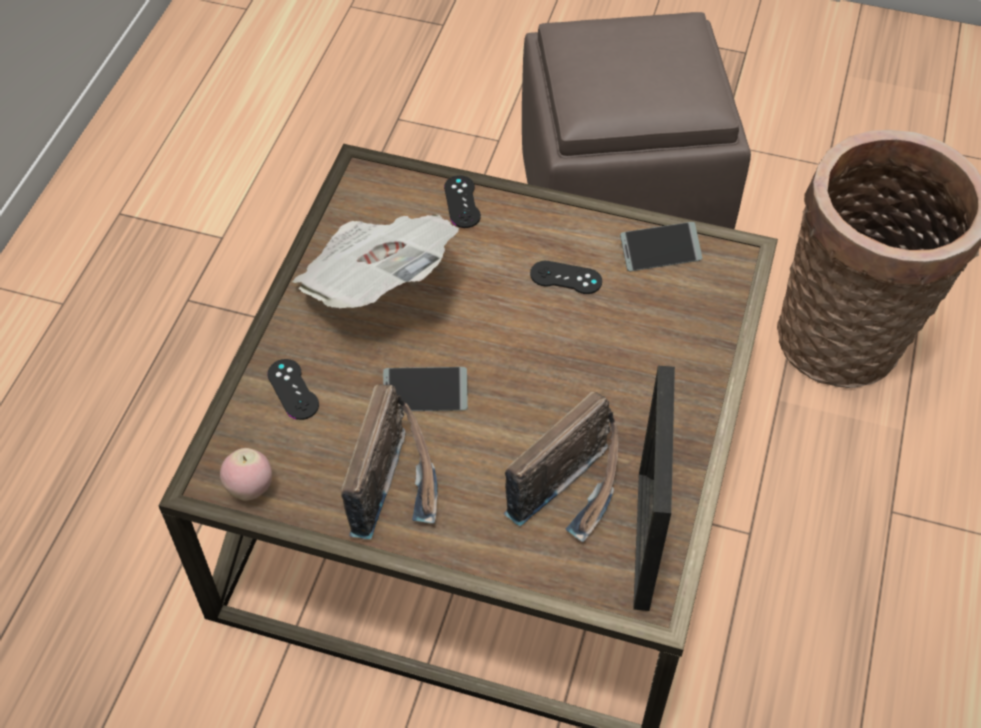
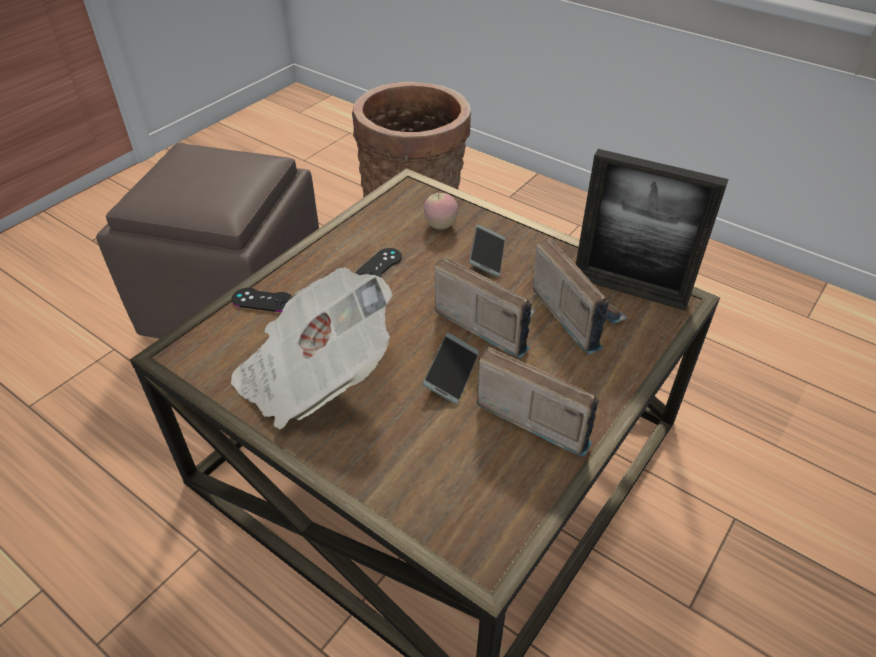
camera: 70 degrees left, 10 degrees down
(250, 488) = (504, 525): apple -> apple (440, 226)
(293, 389) = (401, 465): black game controller -> none
(518, 404) = (486, 322): none -> radio
(660, 252) = (384, 217): phone -> phone (487, 256)

